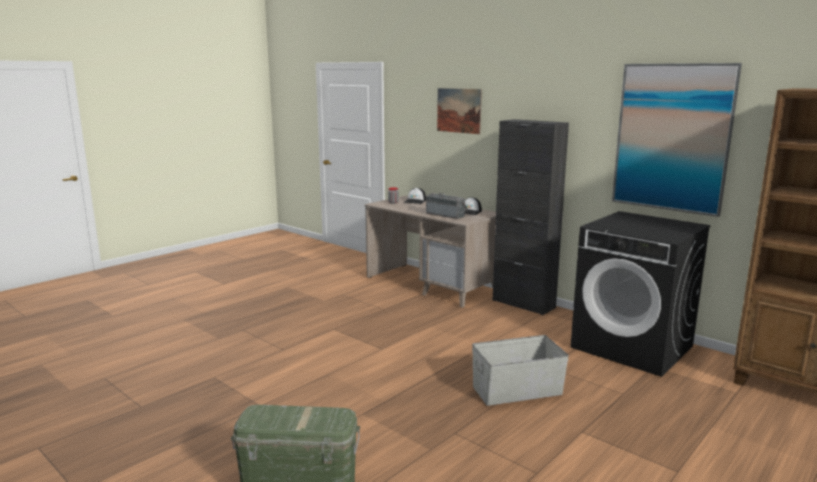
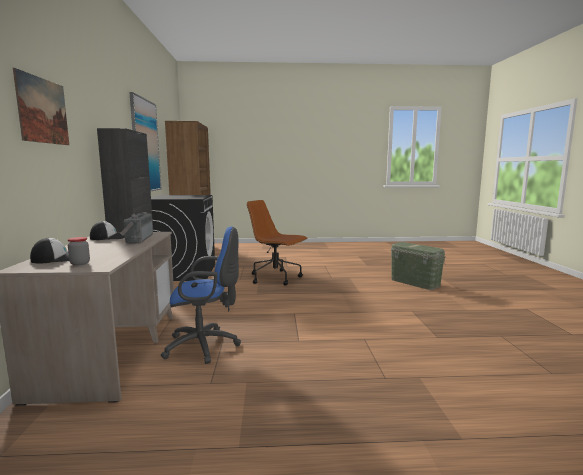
camera: 135 degrees left, 5 degrees down
(388, 304) = (205, 346): none -> blue office chair
(517, 390) = (276, 278): grey storage box -> brown office chair

